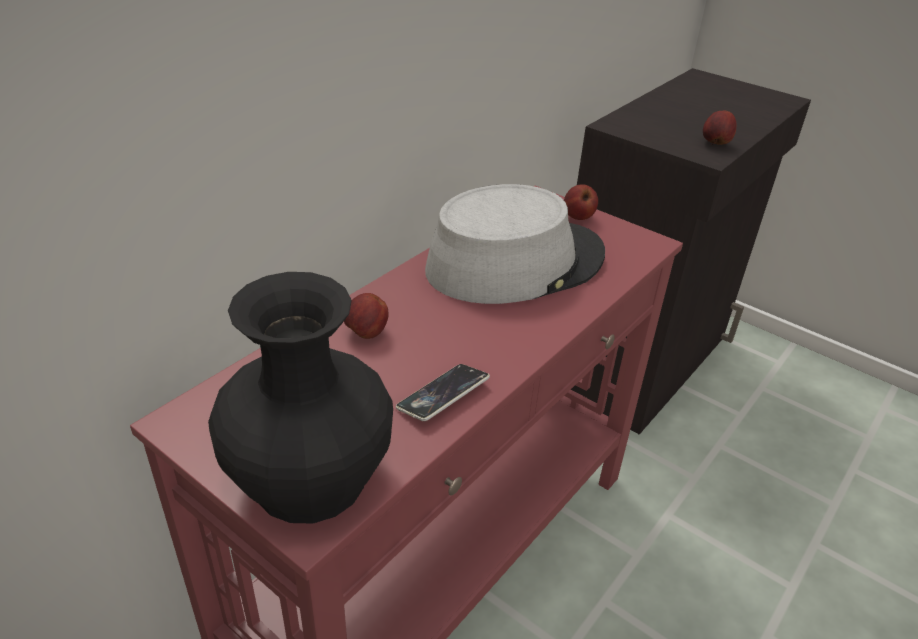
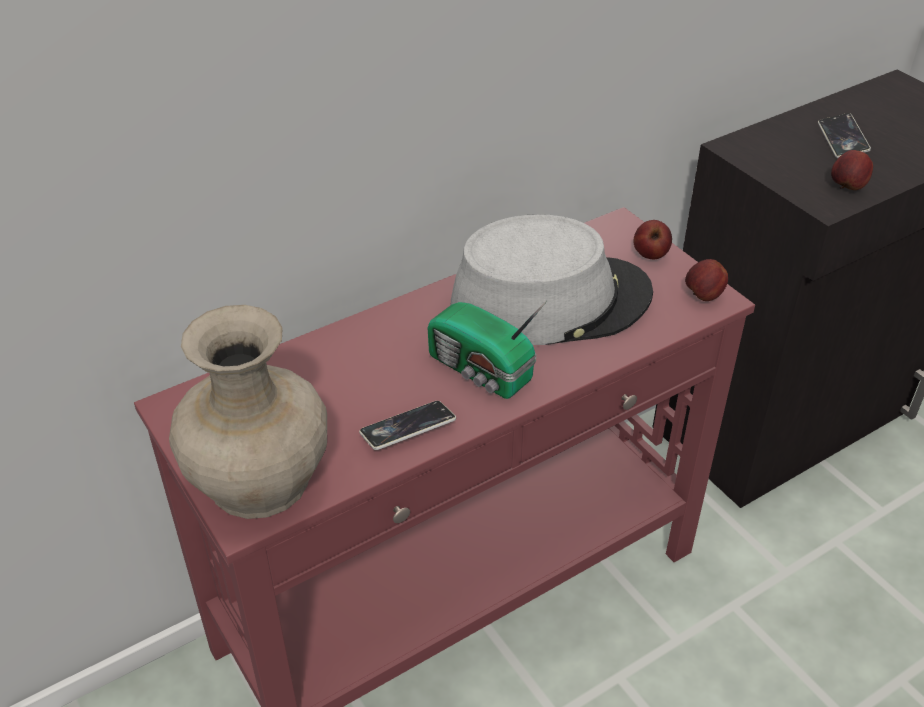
camera: 20 degrees right, 5 degrees up
(311, 480) = (260, 482): black vase -> beige vase
(366, 333) = (365, 353): apple -> apple (703, 296)
(486, 331) = (481, 371): none -> radio
(688, 113) = (842, 140): none -> phone

